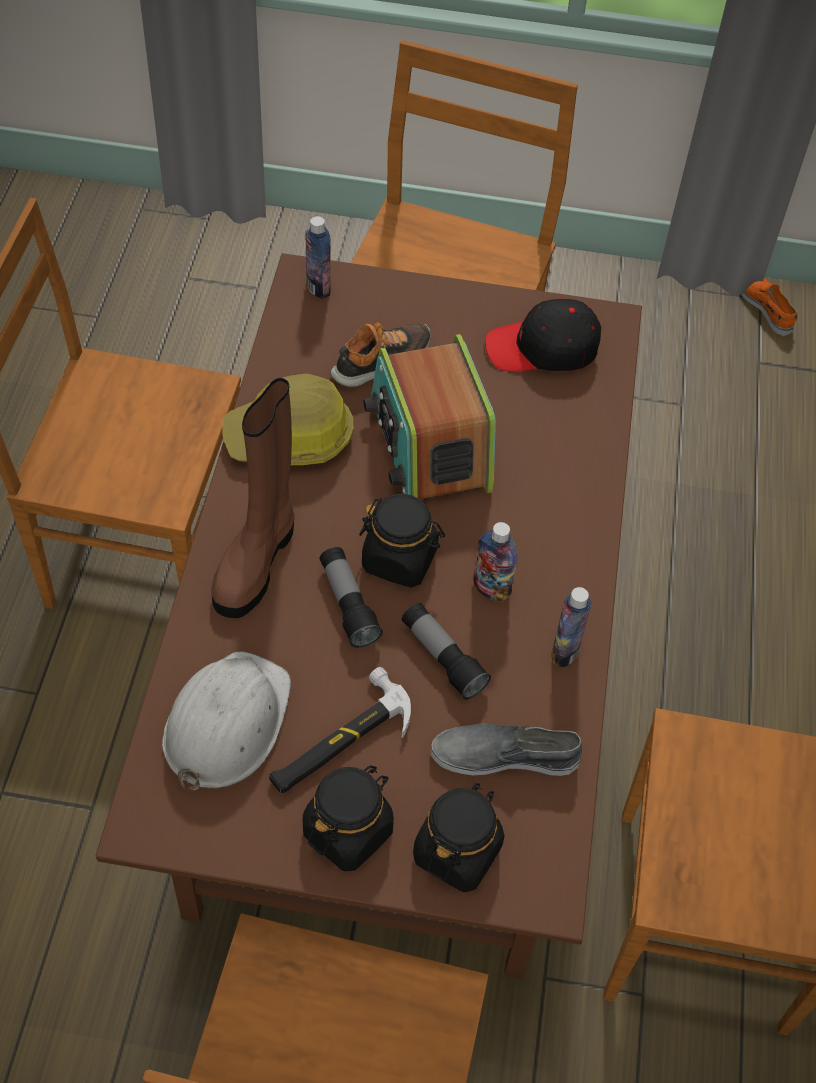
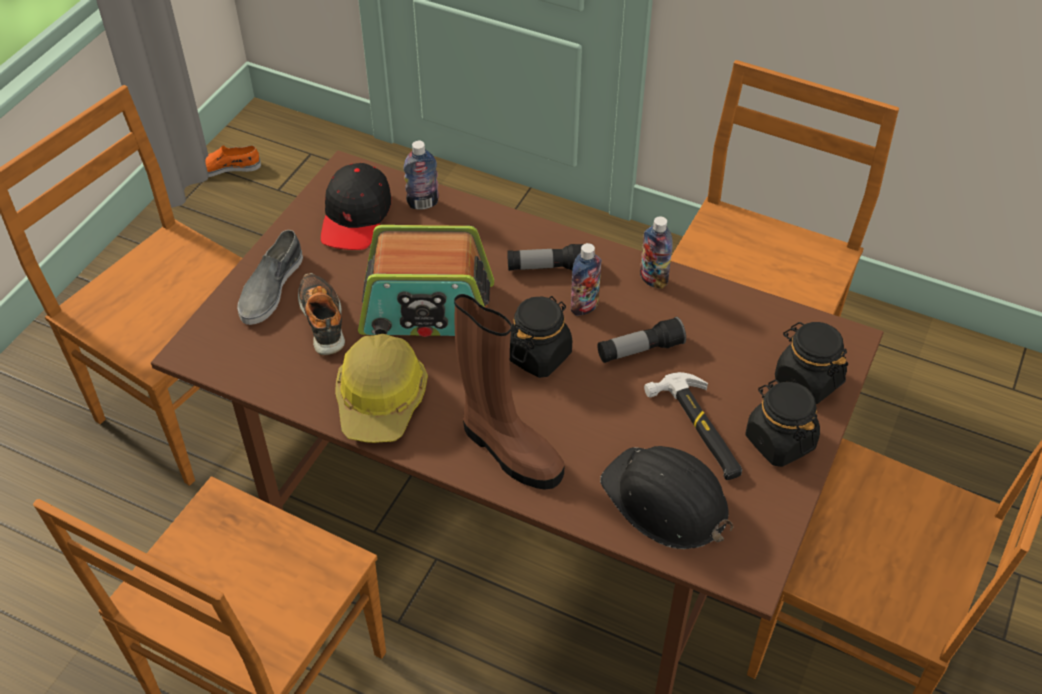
camera: 70 degrees left, 5 degrees down
(226, 723) = (666, 501): white hard hat -> black hard hat
(318, 287) = (211, 344): bottle -> bottle (423, 203)
(348, 604) = (572, 397): flashlight -> flashlight (548, 267)
(504, 755) = (733, 335): grey shoe -> grey shoe (270, 287)

